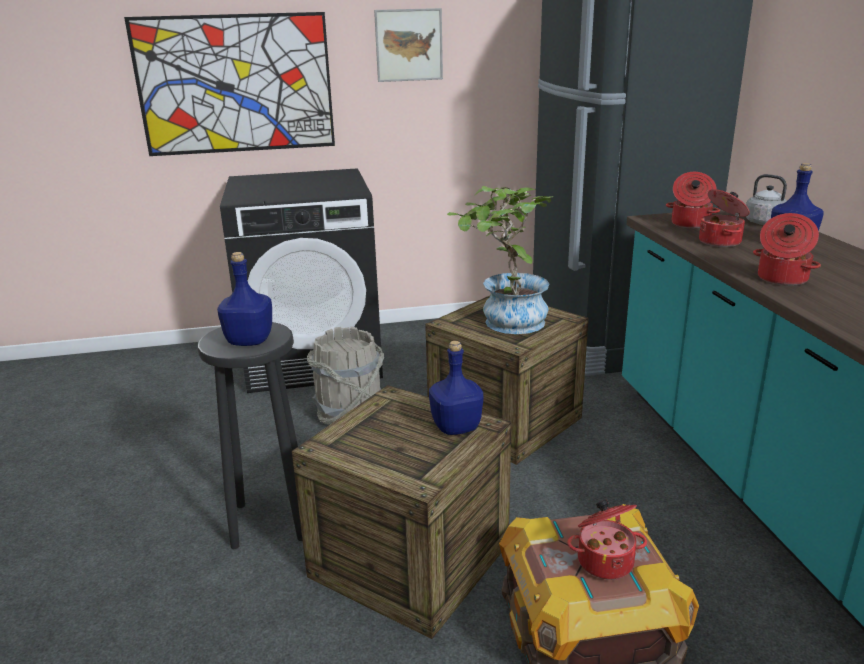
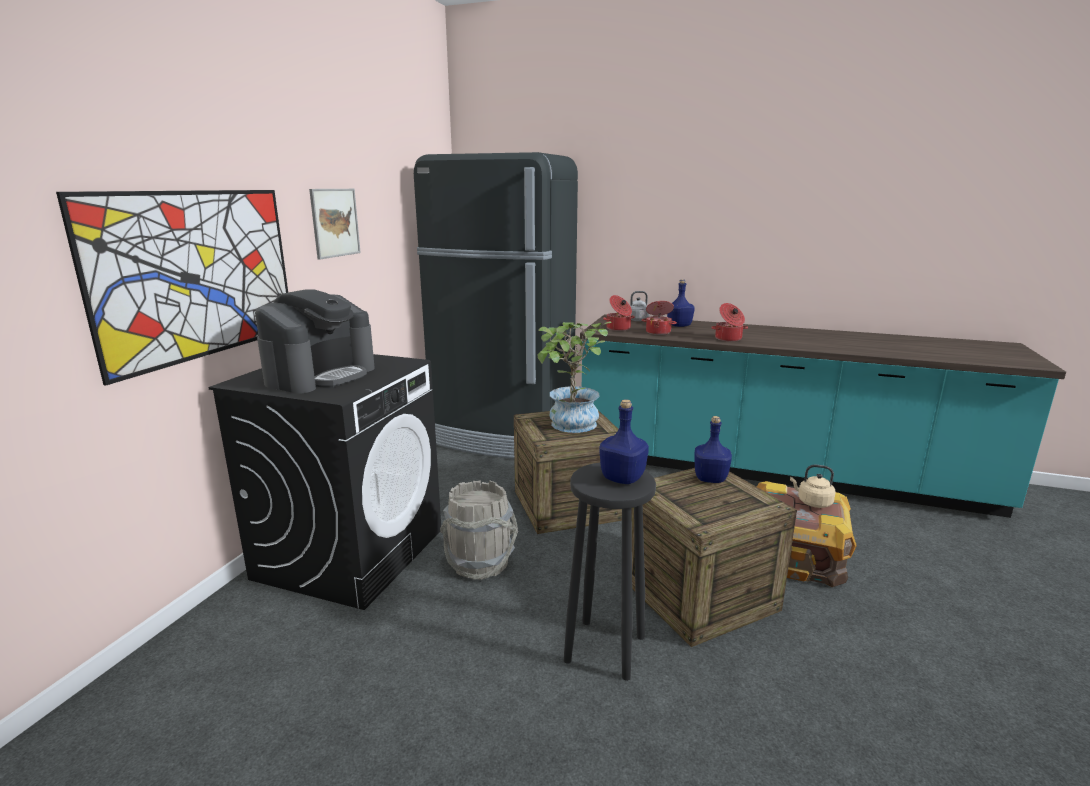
camera: 60 degrees left, 5 degrees down
(284, 186) = (321, 375): none -> coffee machine
(604, 560) = (812, 502): cooking pot -> beige kettle

